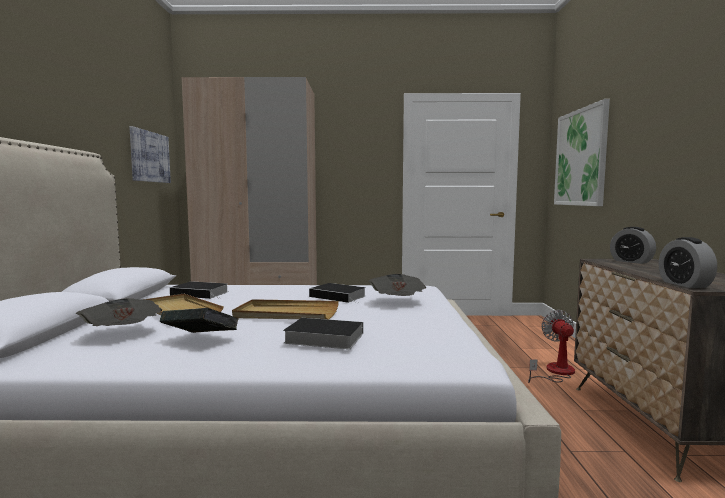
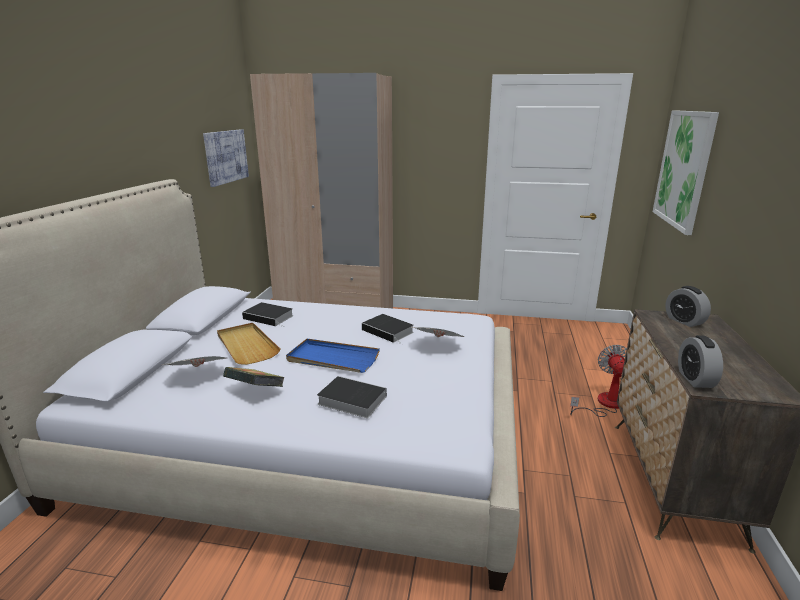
camera: 10 degrees right, 15 degrees up
(286, 314) = (332, 359): beige tray -> blue tray

